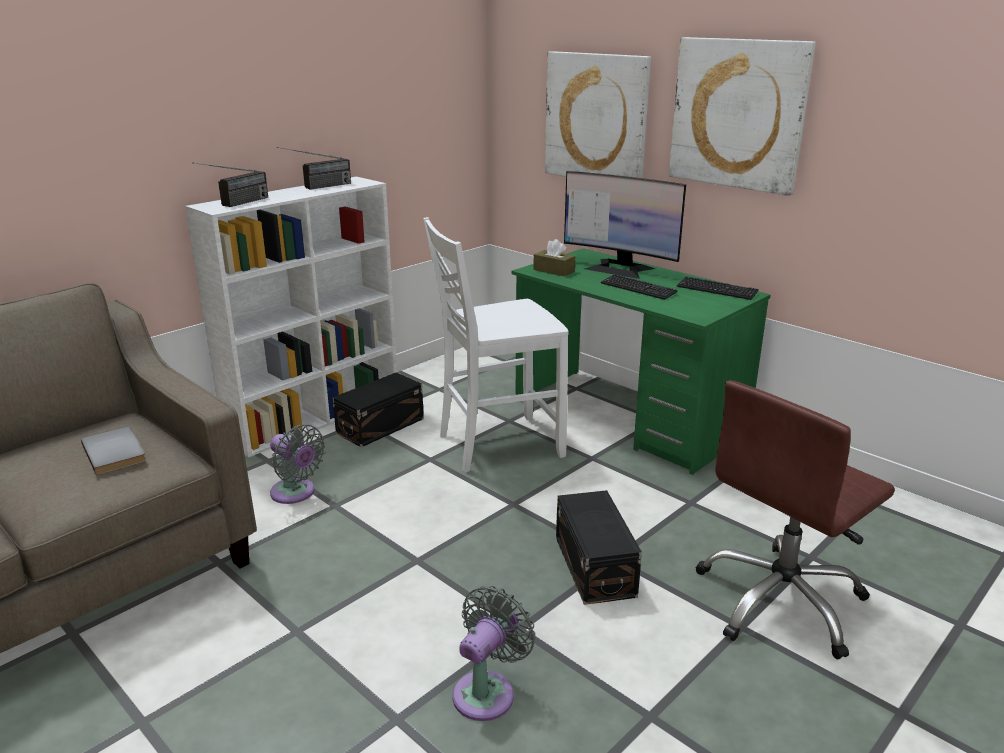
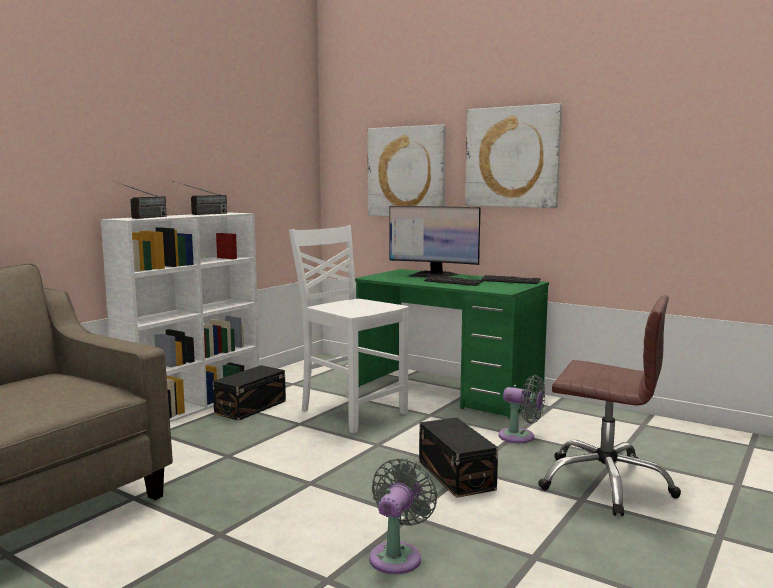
camera: 10 degrees left, 15 degrees down
(117, 452) = (57, 388): grey book -> none
(295, 493) = (190, 451): grey fan -> grey fan (520, 437)
(497, 444) = (351, 412): white chair -> white chair turned 75 degrees clockwise
(554, 270) = (385, 277): brown tissue box -> none
(781, 601) = (605, 483): brown office chair -> brown office chair turned 105 degrees counterclockwise

